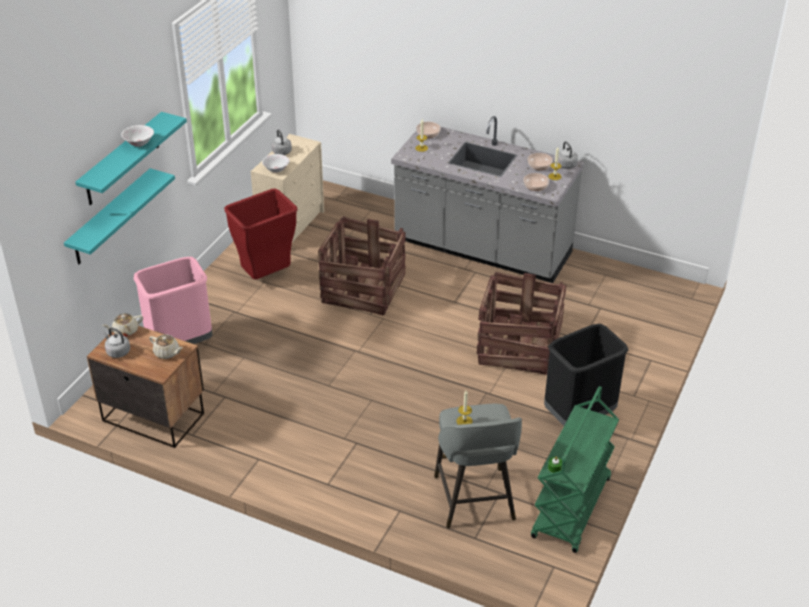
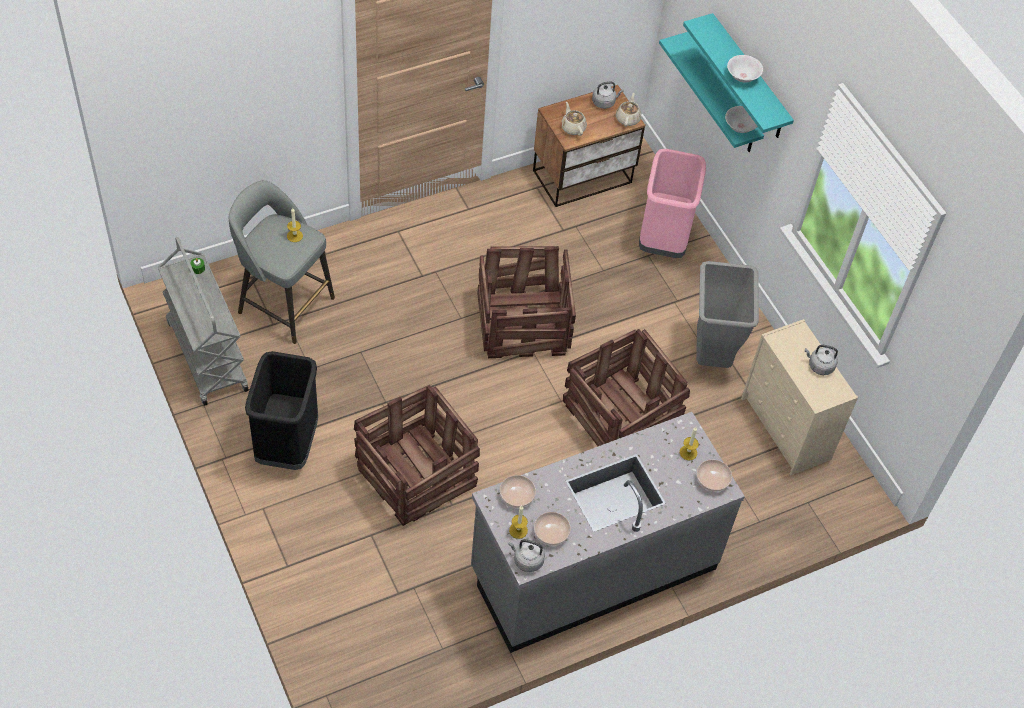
camera: 125 degrees right, 15 degrees up
(167, 353) = (573, 127): beige teapot -> beige teapot turned 90 degrees clockwise
(266, 276) = (712, 356): red trash can -> grey trash can
(276, 169) = (787, 340): white bowl -> white bowl (740, 127)
(339, 367) = (524, 324): none -> crate
(572, 509) = (206, 355): green cart -> grey cart

